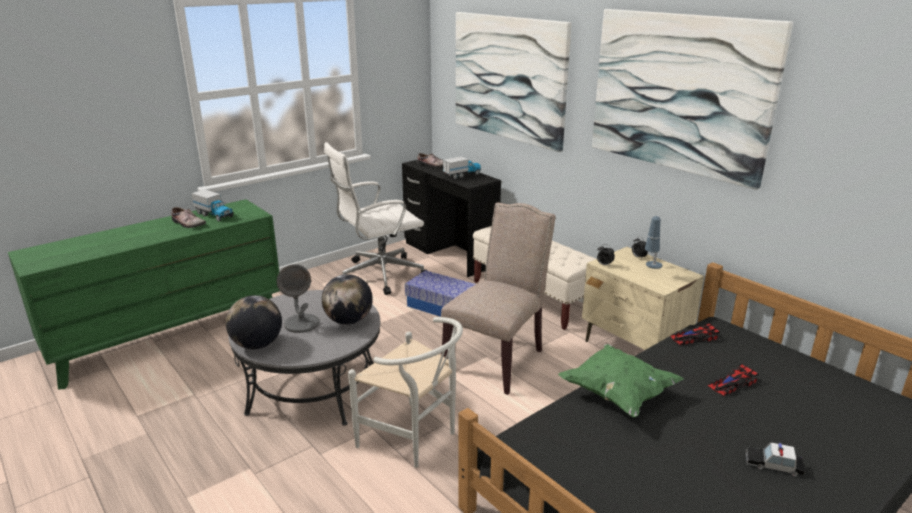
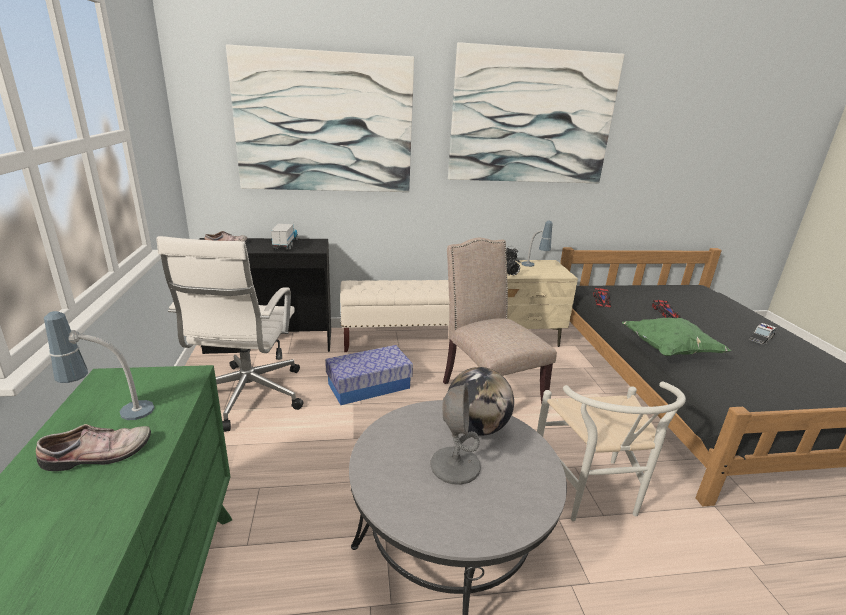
camera: 60 degrees left, 0 degrees up
(214, 215) = (112, 415): toy truck -> table lamp
(257, 345) = (487, 526): globe -> none
(414, 439) = (591, 494): white chair -> white chair turned 105 degrees clockwise

